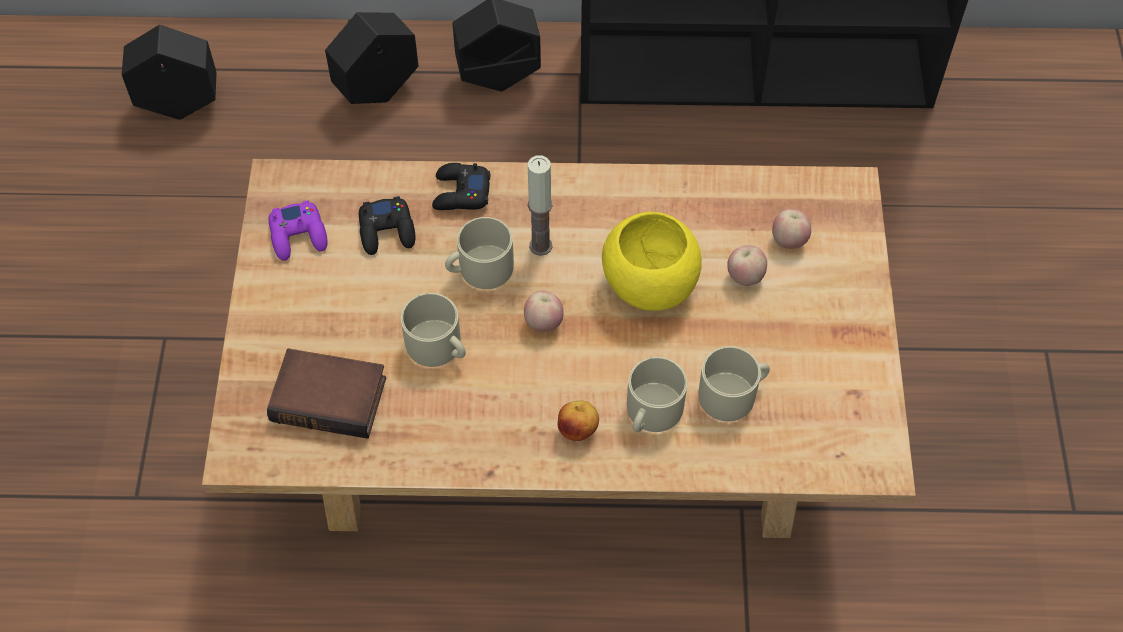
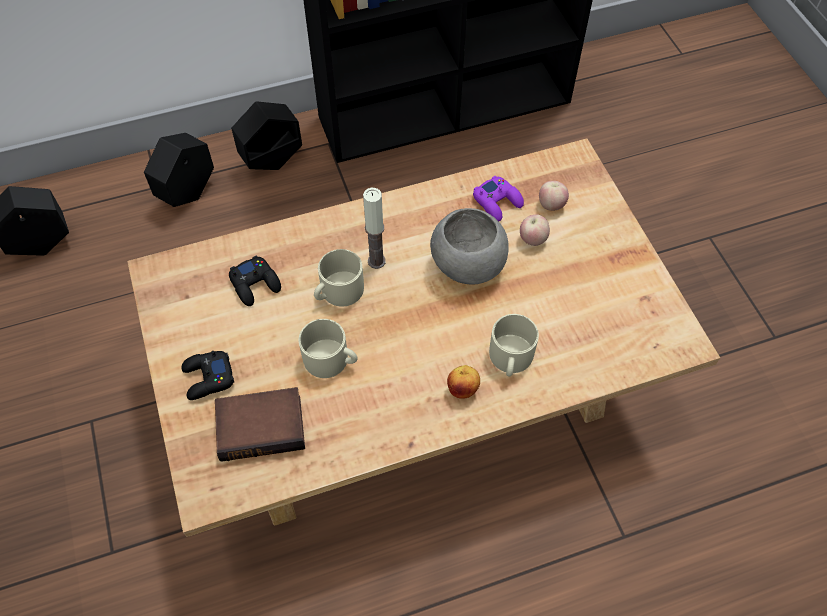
camera: 20 degrees left, 0 degrees up
(299, 235) = (187, 308): purple game controller -> purple game controller (497, 202)
(460, 193) = (300, 240): black game controller -> black game controller (208, 378)
(543, 323) = (402, 317): apple -> none
(648, 285) = (467, 266): yellow bowl -> grey bowl
(733, 393) = (562, 325): beige mug -> none

